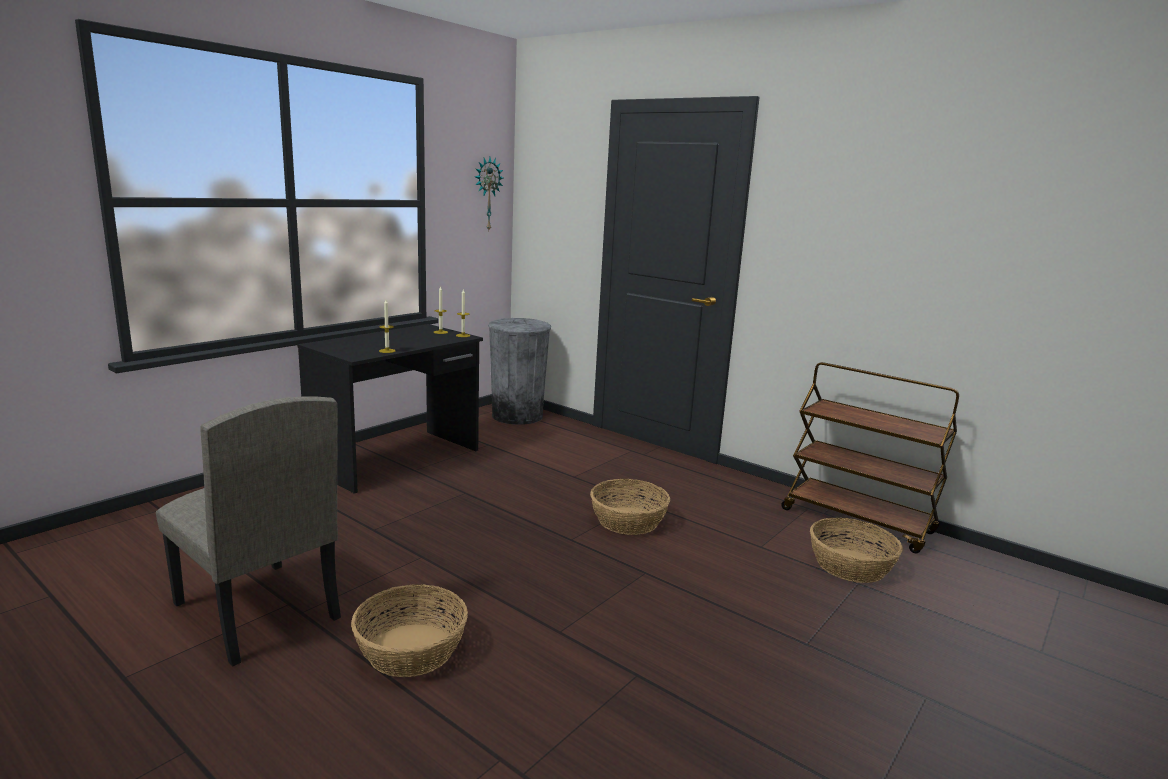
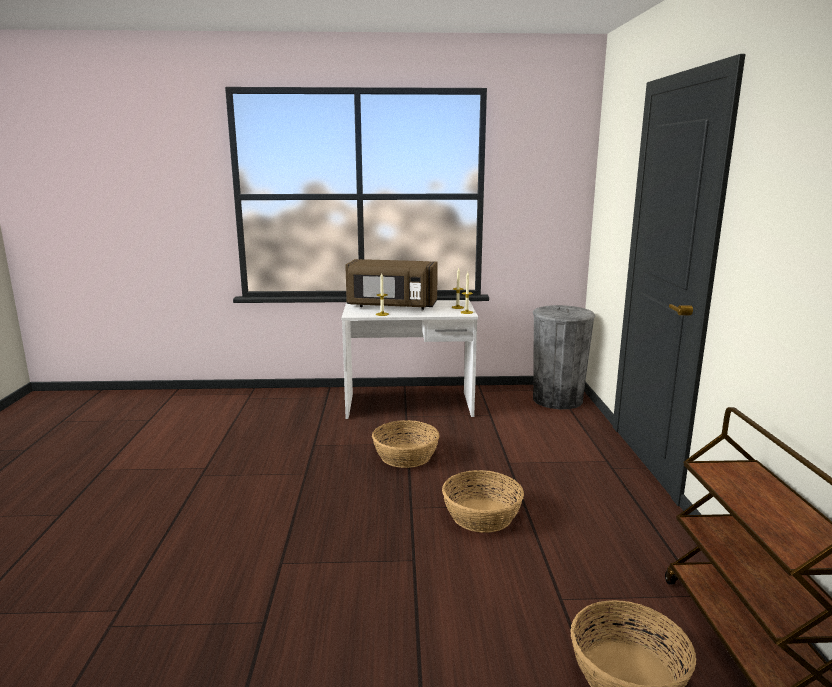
camera: 50 degrees right, 0 degrees up
(256, 611) = (188, 464): beige chair -> none
(370, 341) = (391, 306): none -> brown microwave
(397, 459) = (409, 405): black desk -> white desk
(411, 649) = (201, 523): basket -> basket (406, 456)
(487, 194) = (558, 187): wall clock -> none

